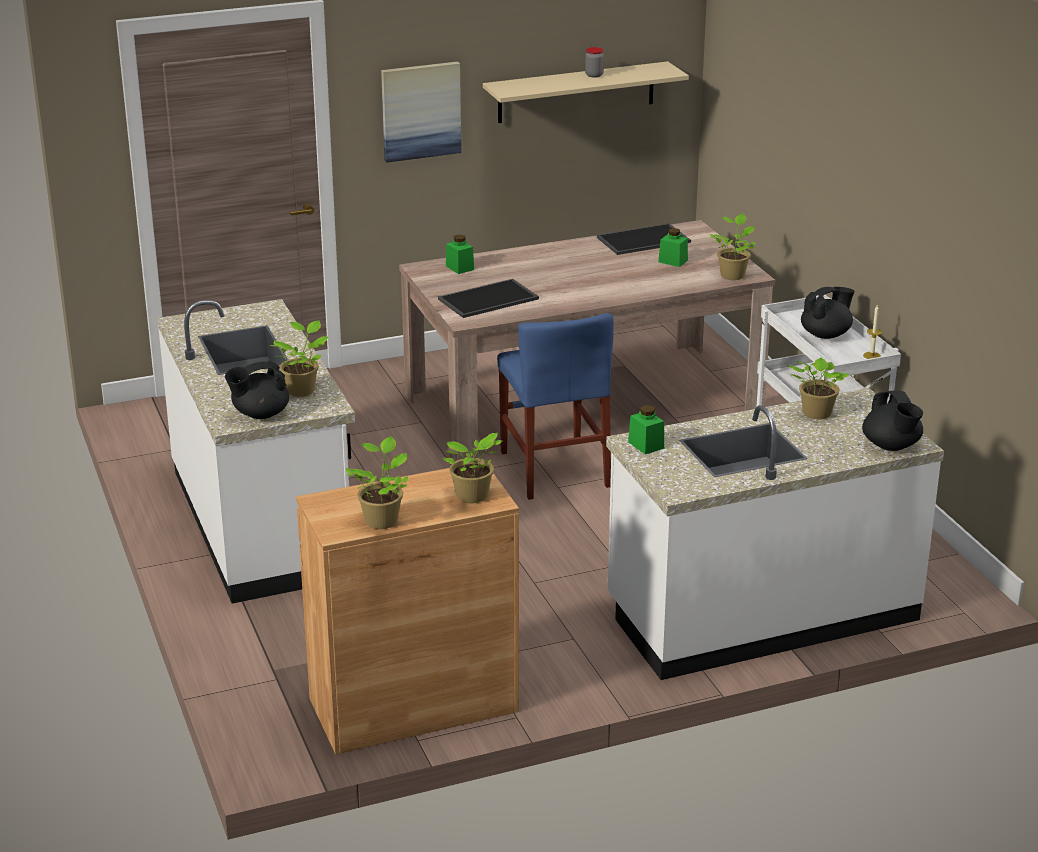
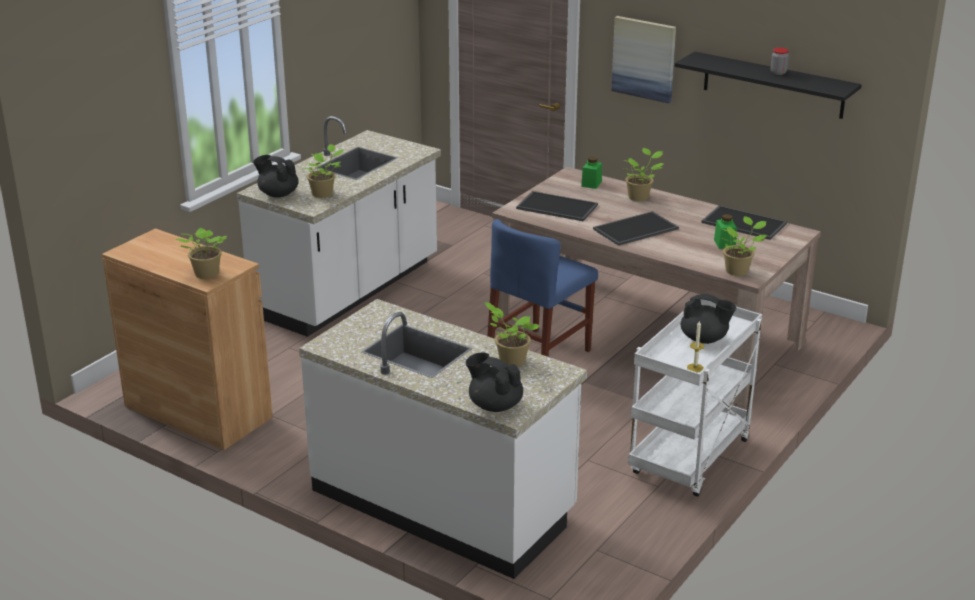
camera: 55 degrees right, 0 degrees up
(382, 519) = (149, 259): potted plant -> potted plant (640, 197)
(576, 92) = (773, 85): beige shelf -> black shelf
(591, 284) = (635, 229): none -> tray
(646, 445) = (379, 315): green jar -> none
(891, 446) = (494, 405): black teapot -> black teapot turned 90 degrees clockwise

